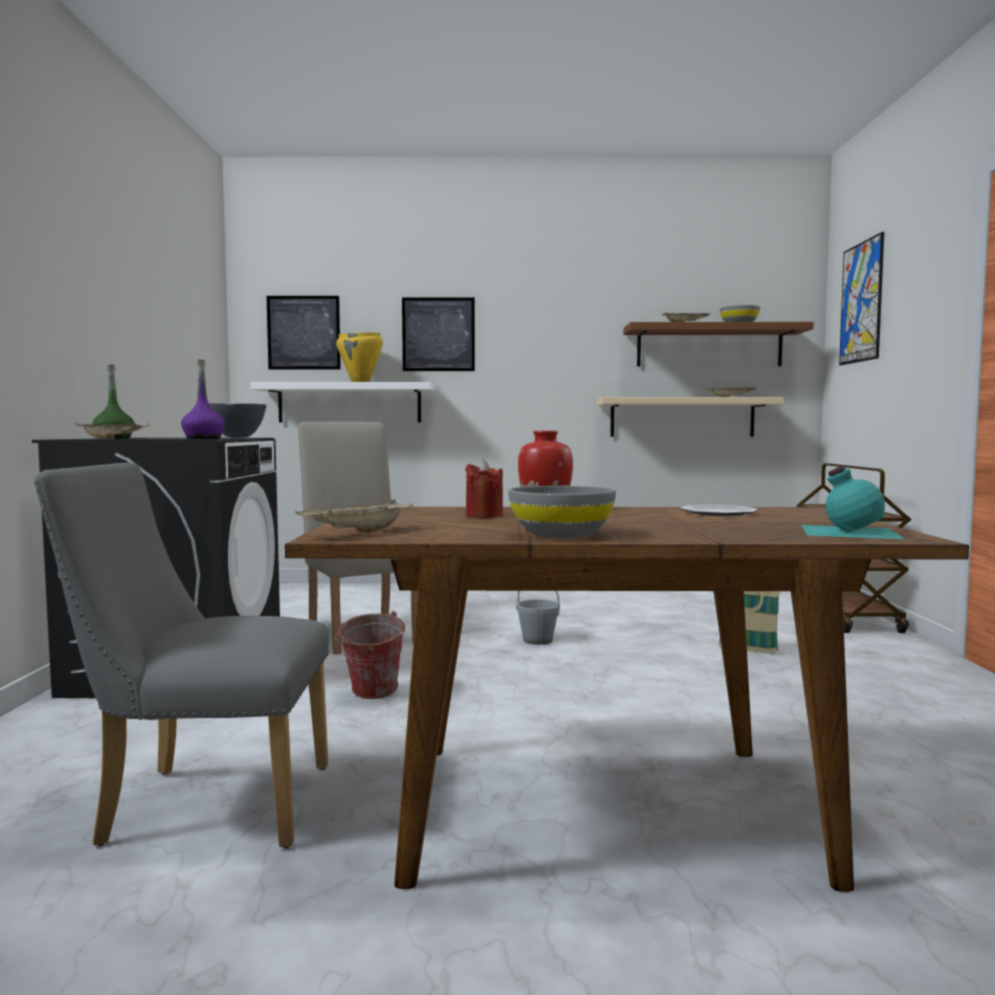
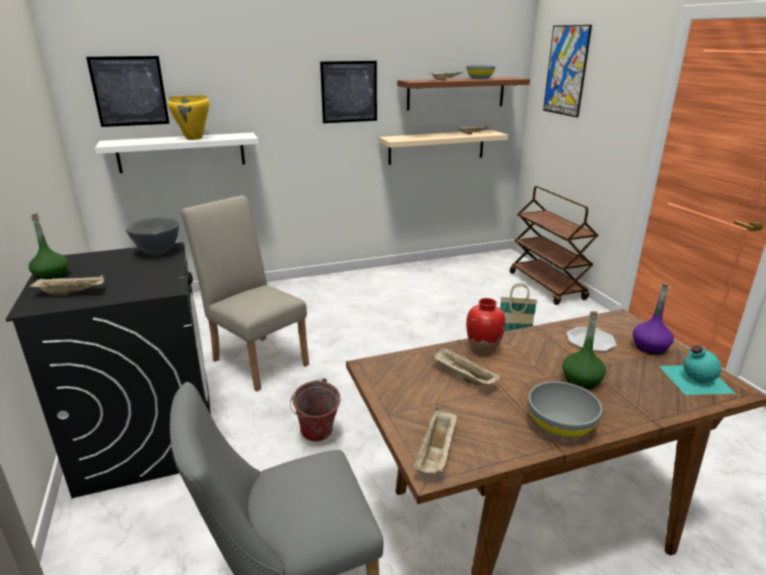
camera: 20 degrees left, 20 degrees up
(203, 438) = (159, 283): purple bottle -> purple bottle (650, 347)
(438, 334) = (252, 89): picture -> picture (349, 92)
(484, 515) = (463, 376): red candle -> beige tray
(538, 640) = (385, 346): grey bucket -> none
(652, 523) = (581, 380): none -> green bottle

